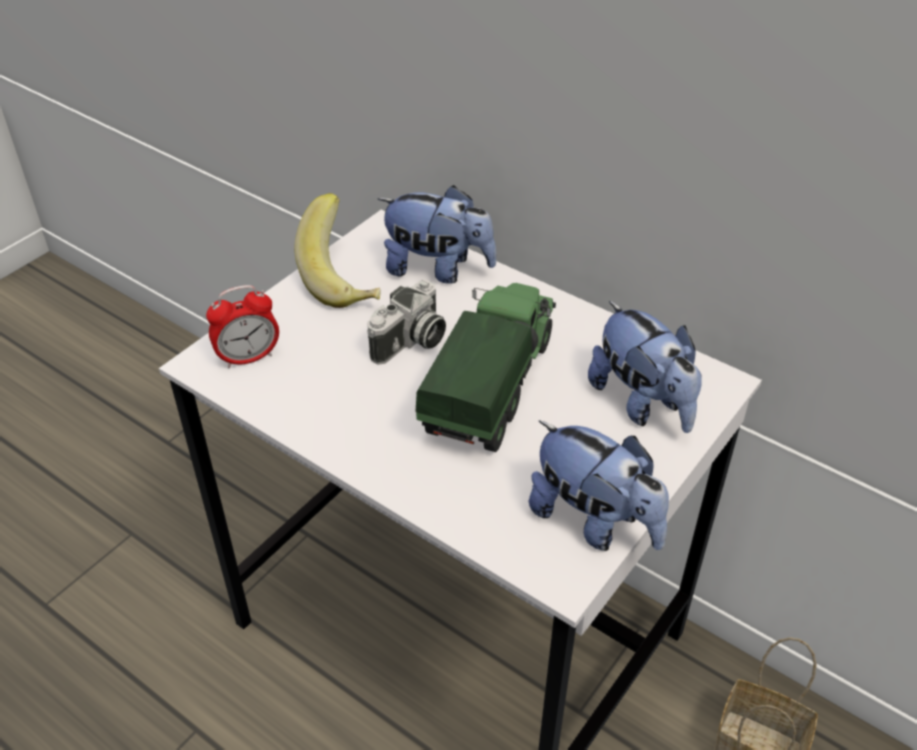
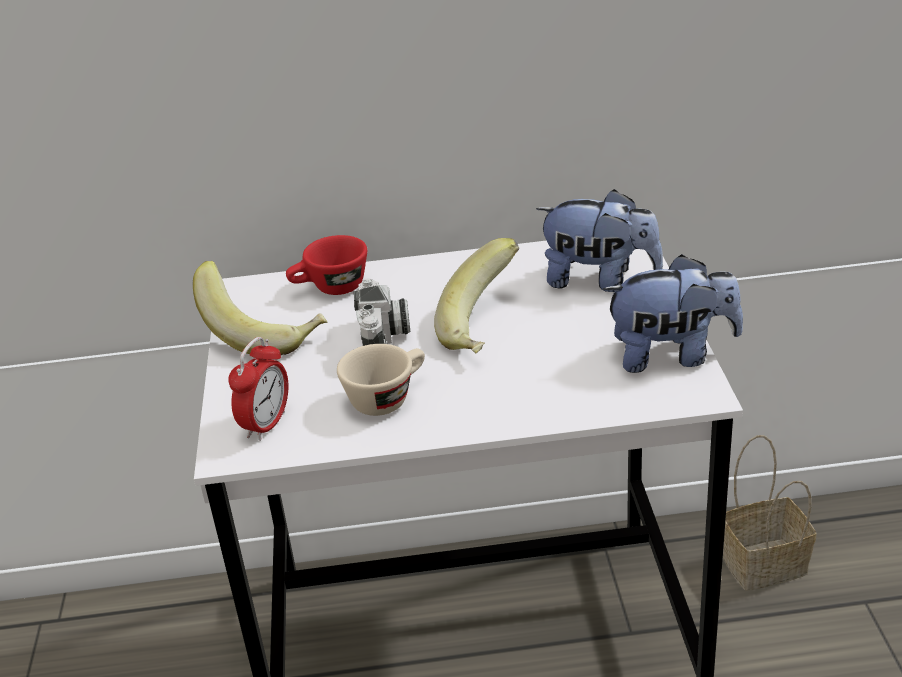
camera: 40 degrees left, 10 degrees down
(345, 395) = (387, 397): none -> beige cup
(438, 269) = (330, 289): plush toy -> red cup
(491, 385) = (486, 329): toy truck -> banana

